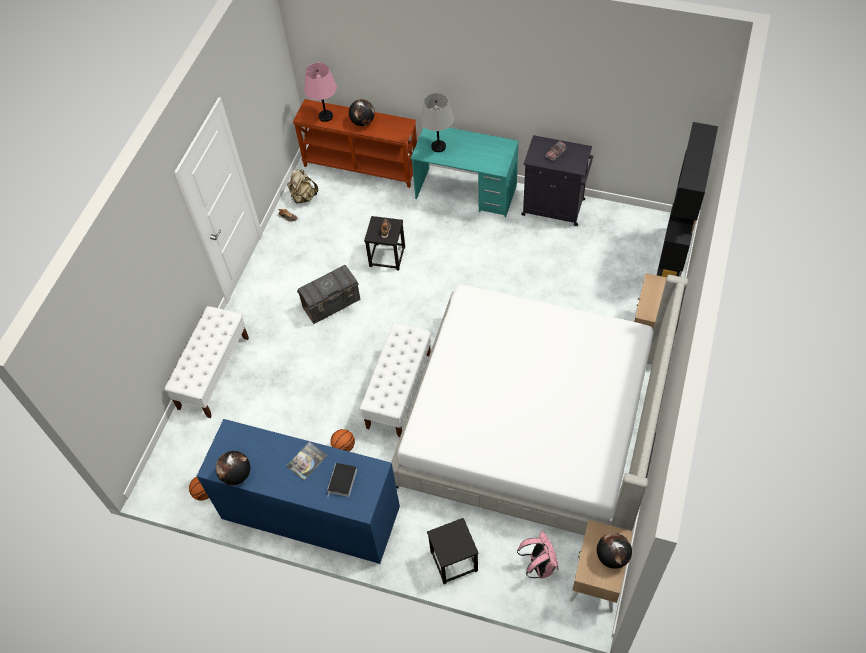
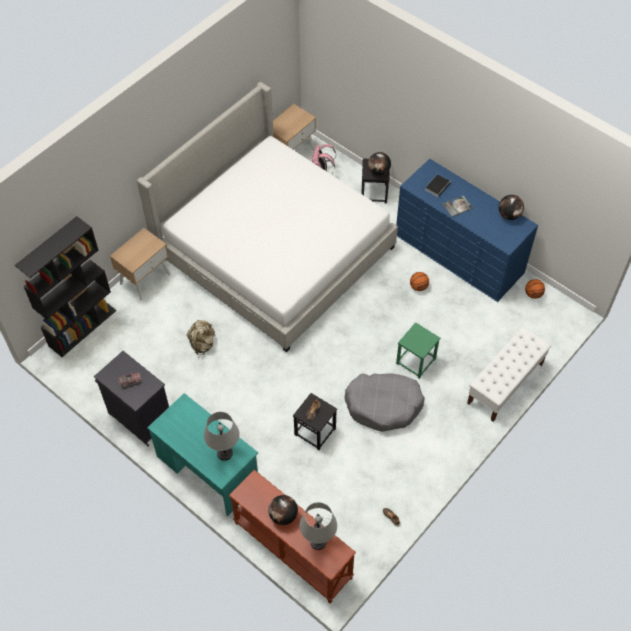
camera: 160 degrees left, 0 degrees up
(303, 197) = (367, 536): beige backpack -> beige backpack (202, 344)
(315, 359) = (416, 361): none -> green stool
(325, 116) = (318, 542): pink table lamp -> grey table lamp
(332, 304) = (383, 405): grey storage box -> grey dog bed
(399, 391) = (359, 310): white bench -> none
(612, 556) = (286, 120): globe -> globe (379, 171)

